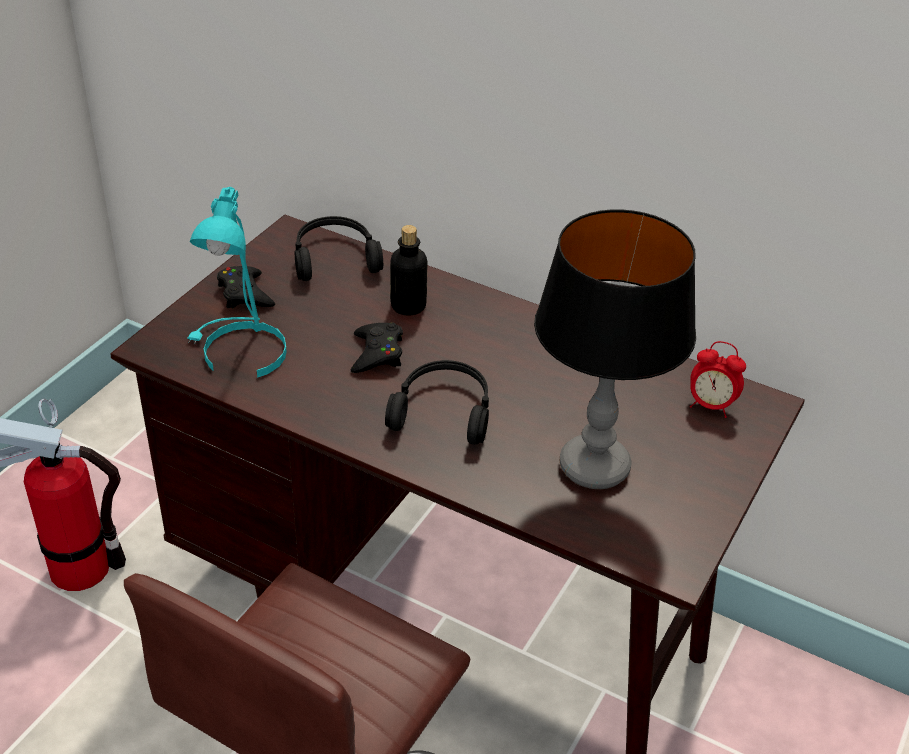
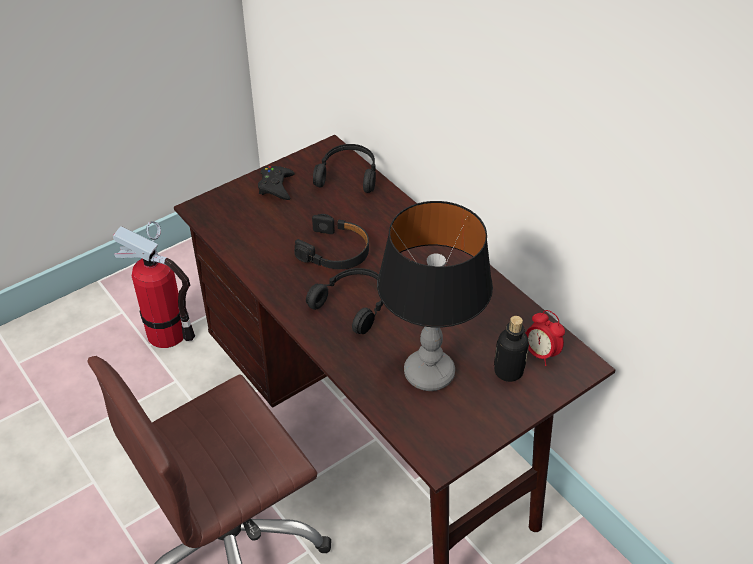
camera: 25 degrees right, 5 degrees up
(239, 352) = (249, 227): turquoise table lamp -> none
(377, 353) = (335, 251): black game controller -> black headphones
(408, 306) = (376, 222): bottle -> bottle (508, 371)

